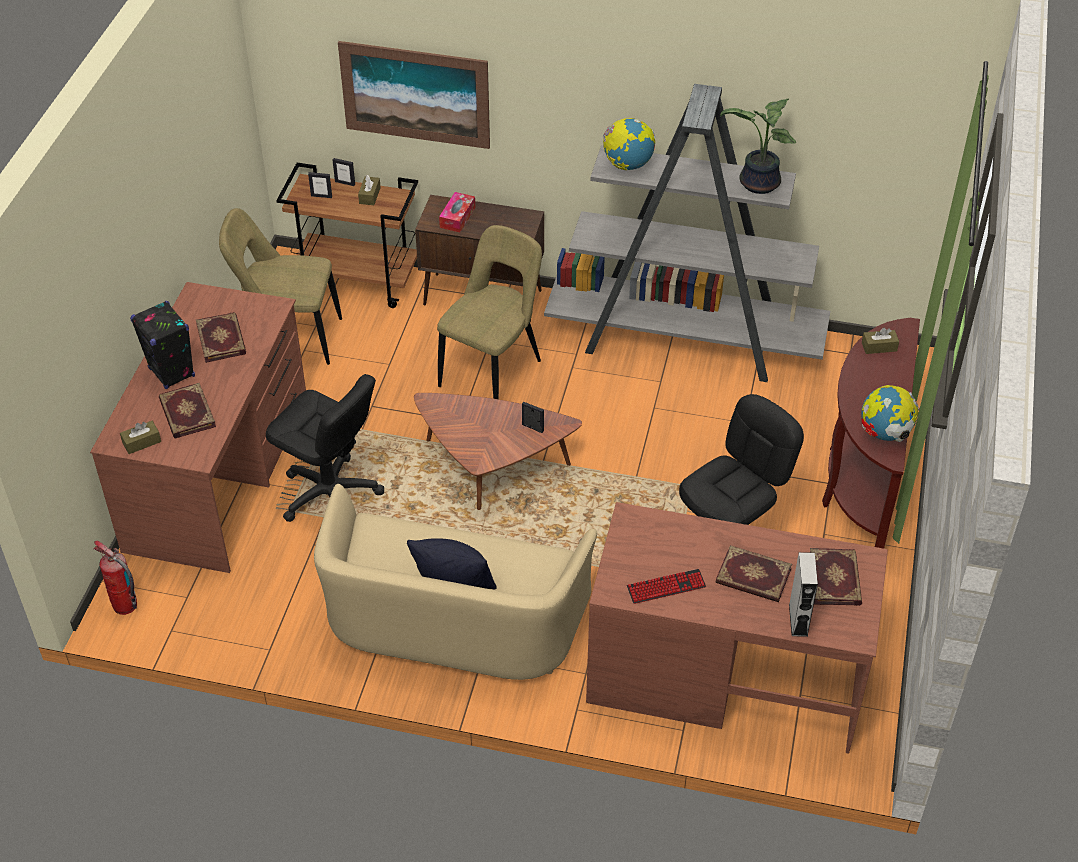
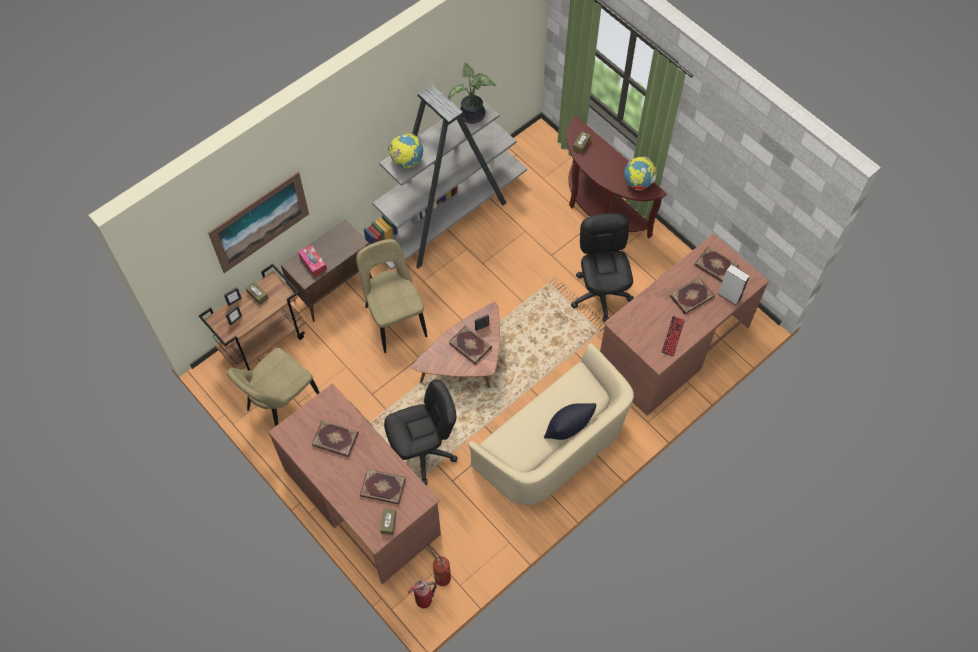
camera: 55 degrees left, 15 degrees up
(171, 602) = (440, 575): none -> fire extinguisher
(172, 373) = (343, 479): black speaker -> none
(496, 431) = (470, 345): none -> book

